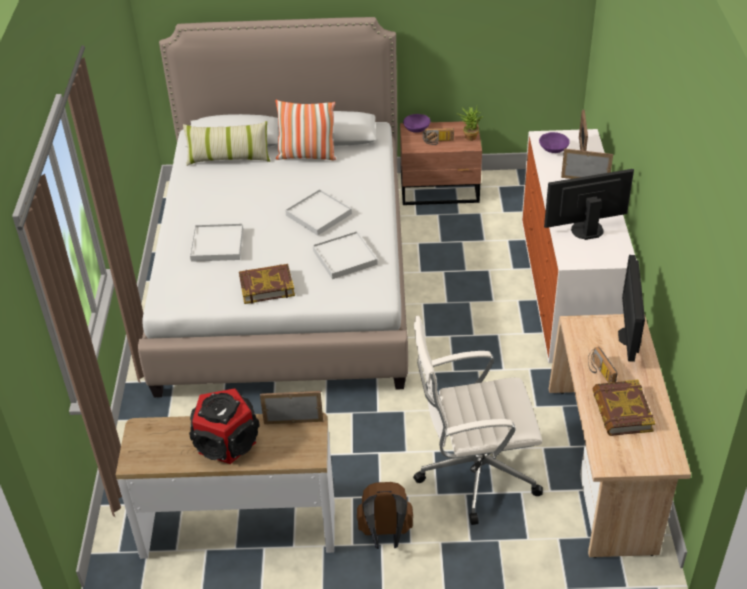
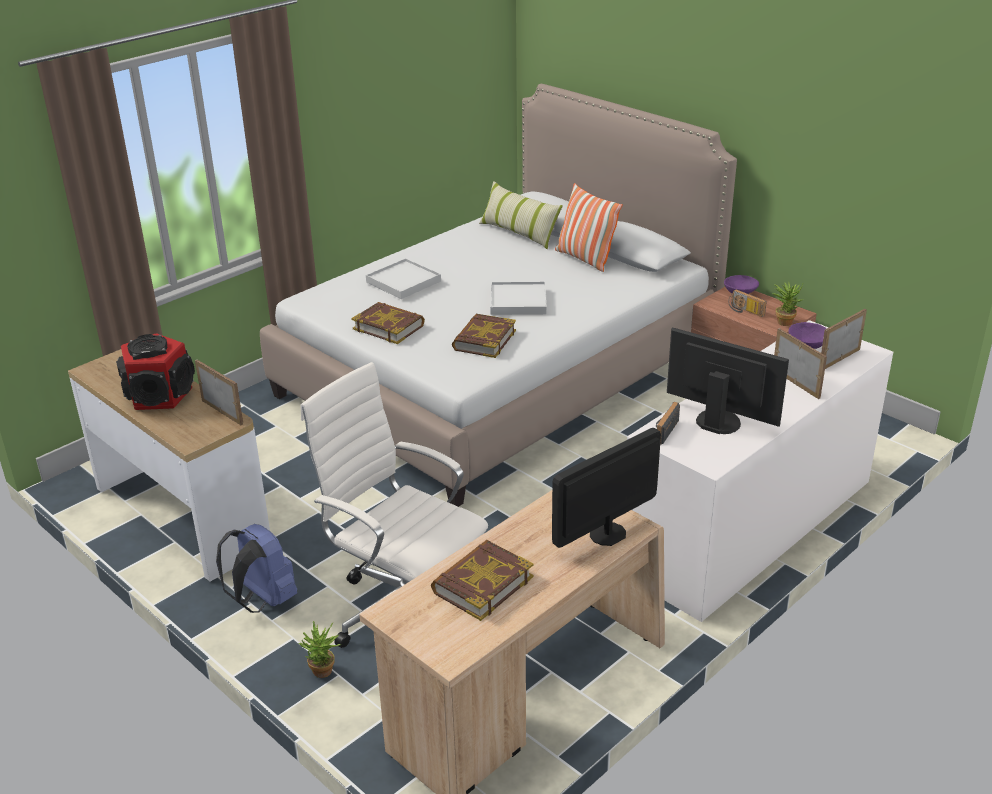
camera: 45 degrees right, 10 degrees down
(344, 257) = (484, 340): white tray -> book
(385, 535) = (263, 600): brown backpack -> blue backpack
(490, 547) = (323, 674): none -> potted plant
(599, 372) = (522, 541): radio -> radio (663, 430)

